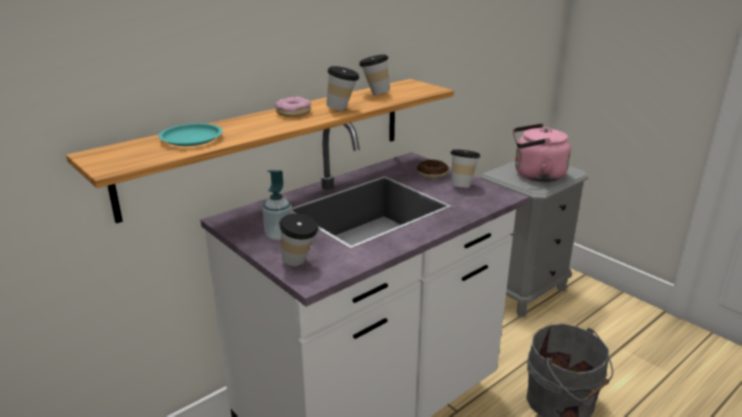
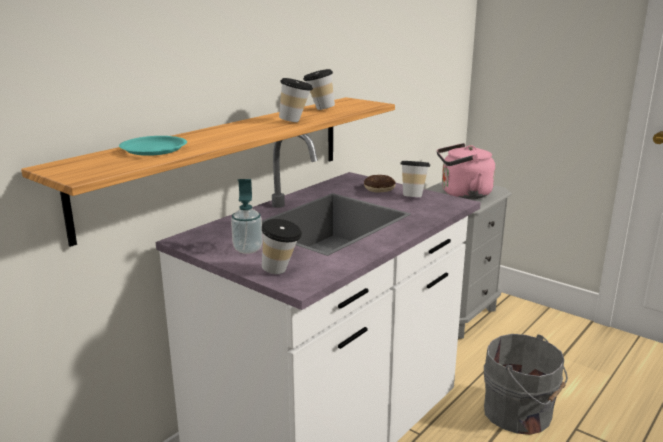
camera: 10 degrees left, 5 degrees down
(293, 113) = (247, 126): donut -> none

